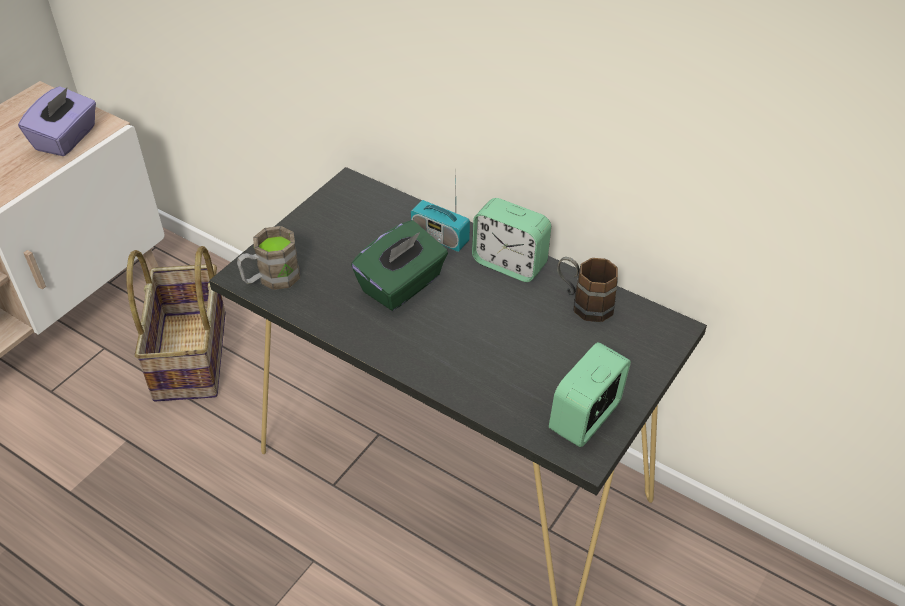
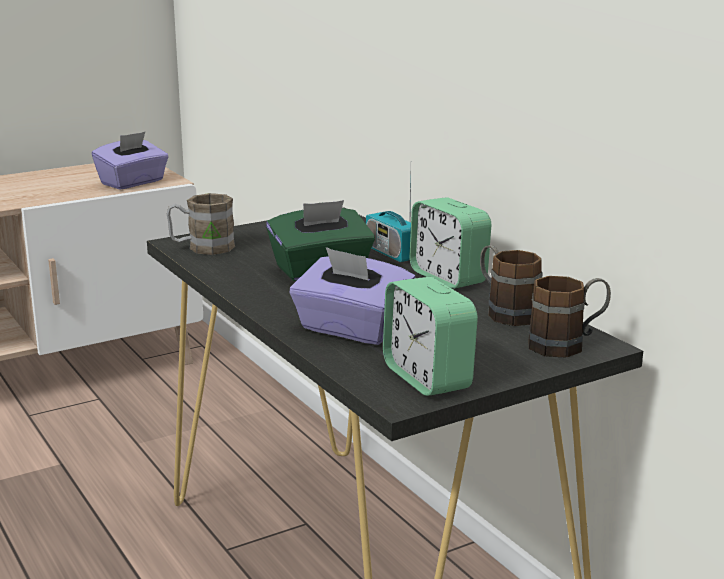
camera: 25 degrees right, 25 degrees down
(192, 356) = (171, 422): basket -> none
(487, 370) = (352, 330): none -> purple tissue box
(586, 418) = (427, 378): alarm clock -> alarm clock turned 90 degrees counterclockwise
(654, 336) = (567, 345): none -> brown mug

